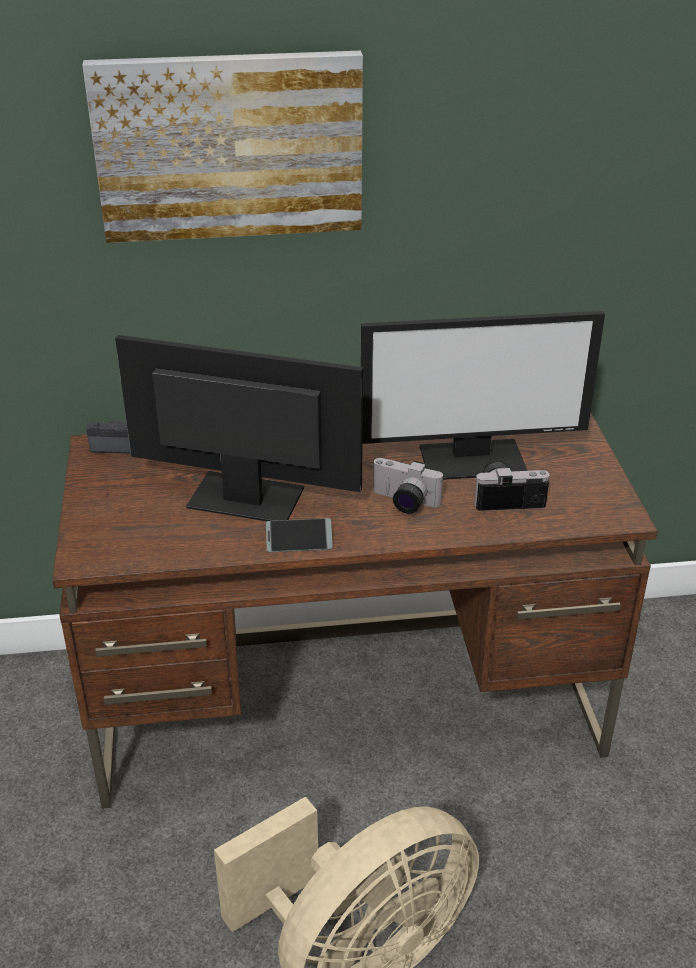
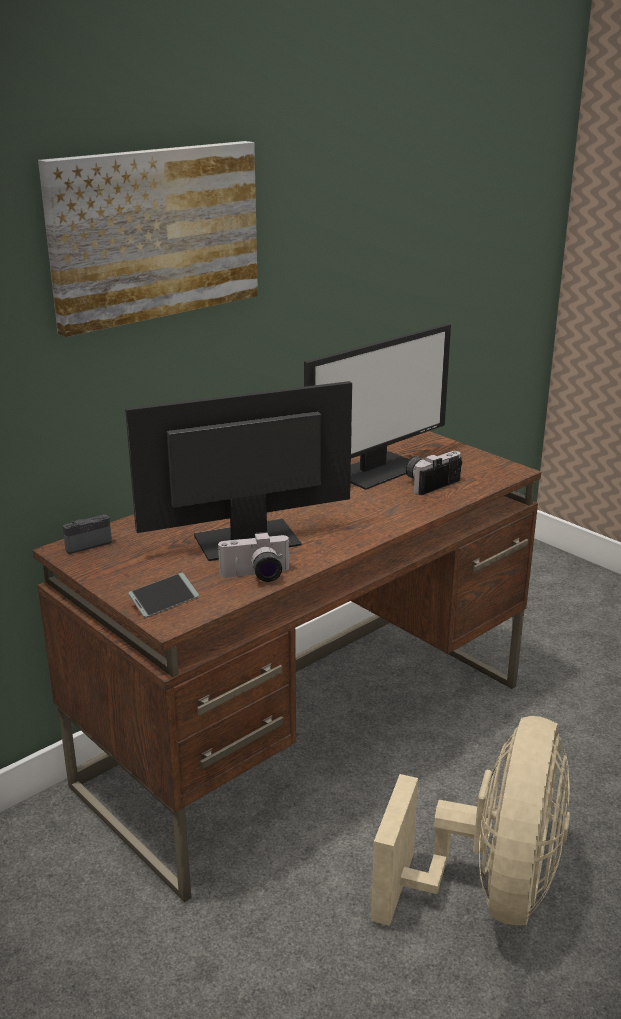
camera: 35 degrees left, 10 degrees down
(299, 541) = (326, 551): phone -> phone (164, 601)
(403, 502) = (366, 506): camera -> camera (256, 576)

